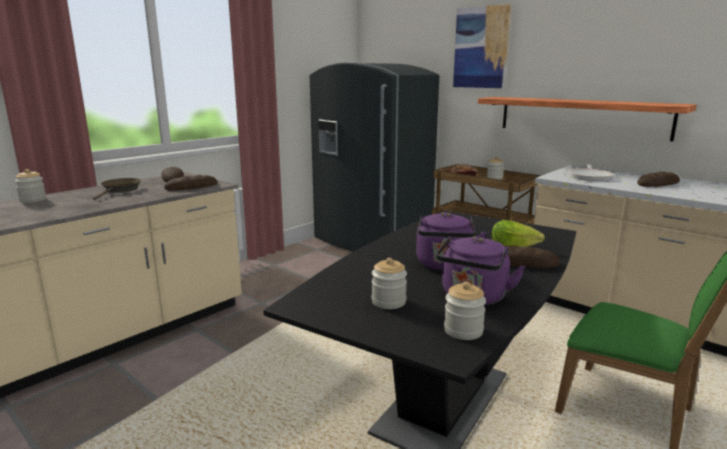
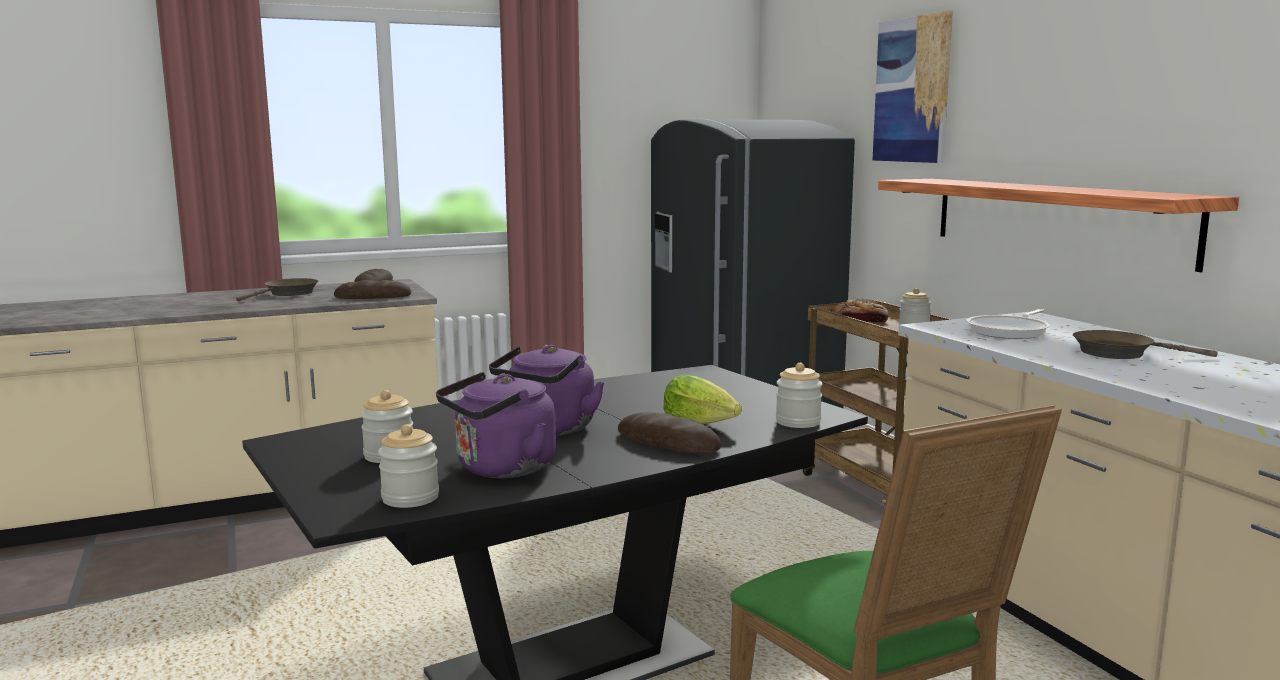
camera: 25 degrees right, 5 degrees down
(33, 200) = (182, 296): jar -> jar (798, 422)
(658, 184) = (1119, 353): bread -> brown frying pan

